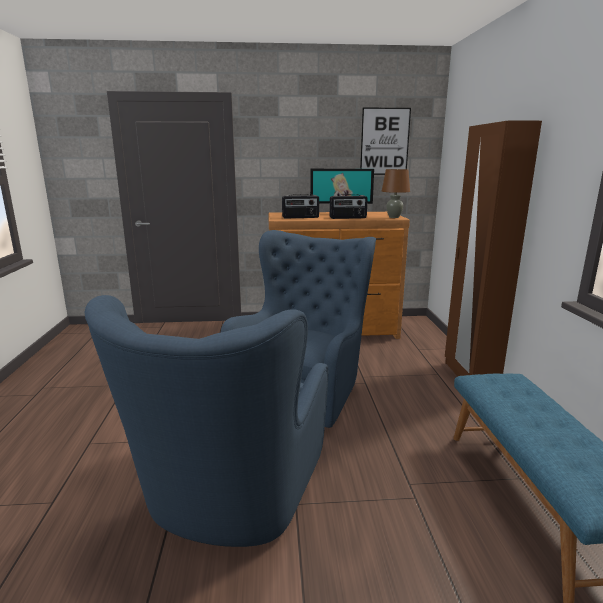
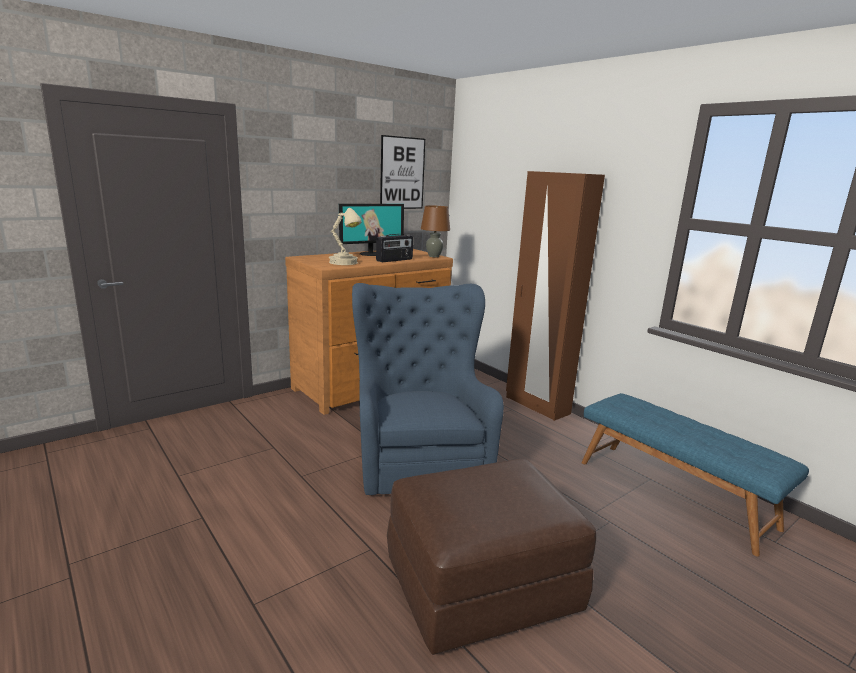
camera: 35 degrees left, 0 degrees up
(231, 496) = (480, 586): blue armchair -> brown ottoman
(300, 217) = (345, 263): radio -> beige table lamp

